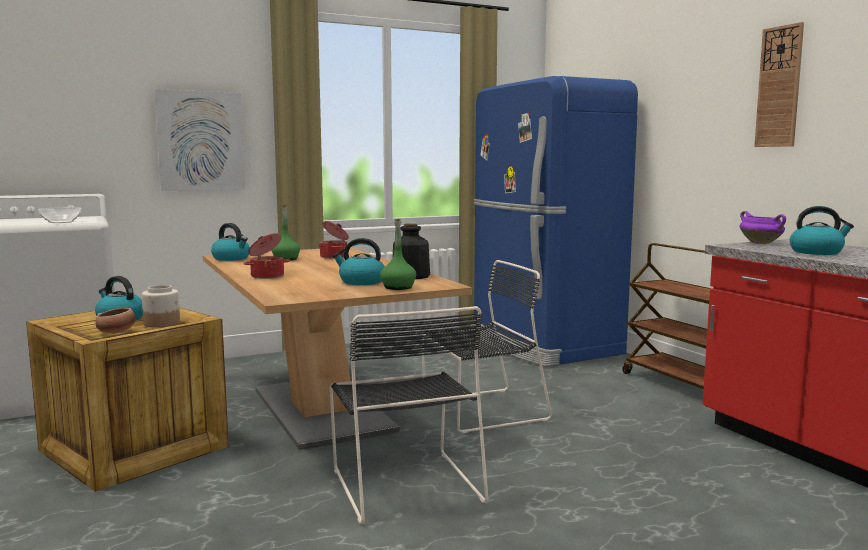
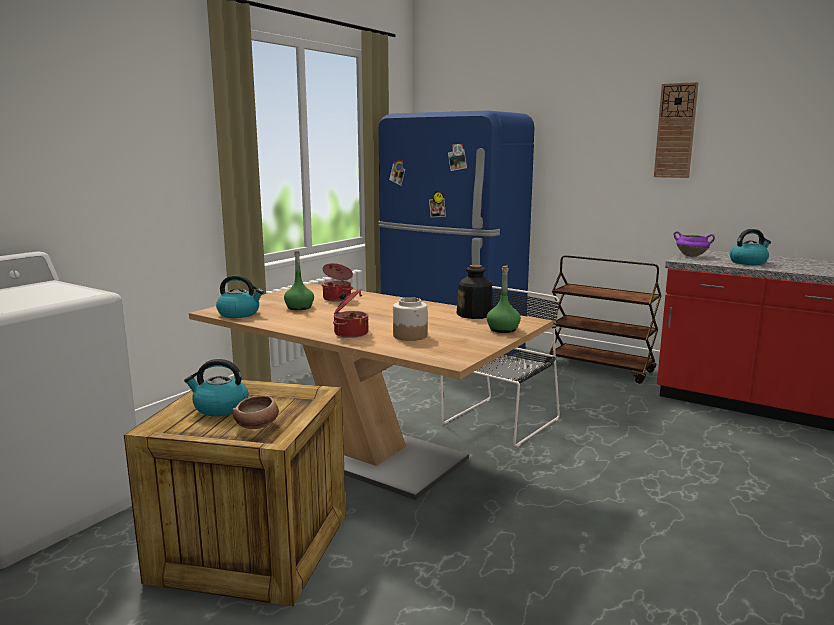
camera: 30 degrees left, 5 degrees up
(61, 222) = (58, 298): bowl -> none
(162, 323) = (279, 404): jar -> jar (410, 336)
(200, 141) = (139, 177): picture -> none
(361, 282) = (455, 328): kettle -> none
(405, 482) = (546, 504): black chair -> none

